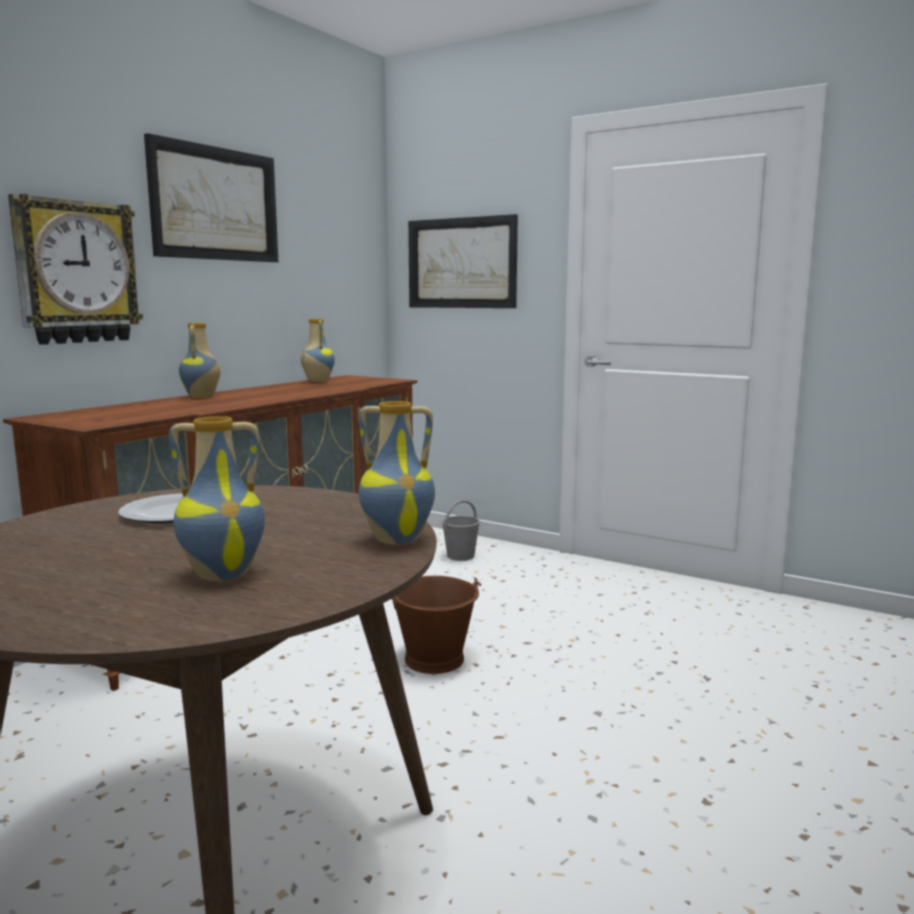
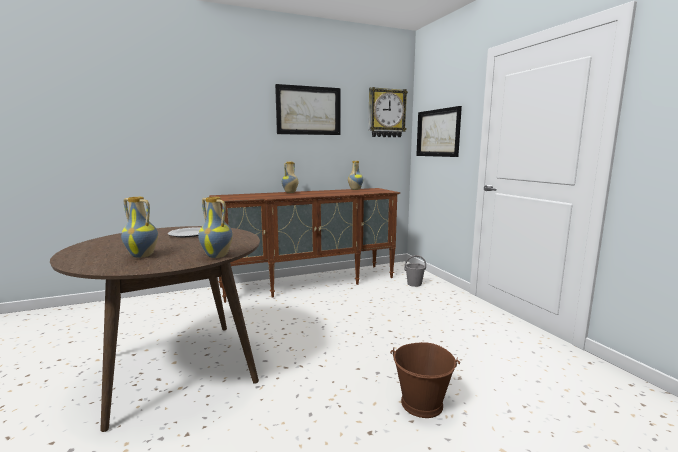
camera: 35 degrees right, 0 degrees up
(76, 272) = (242, 141): wall clock -> wall clock (386, 113)
(435, 660) = (340, 325): brown bucket -> brown bucket (422, 404)

